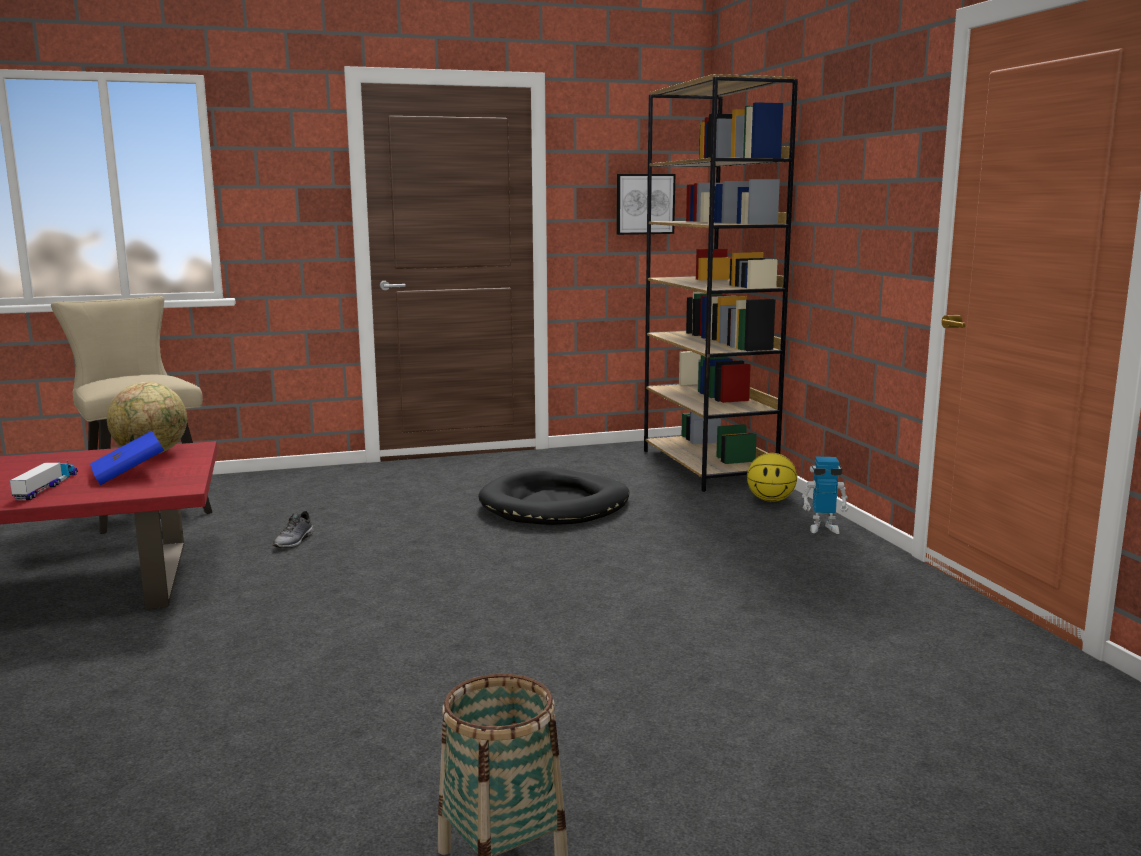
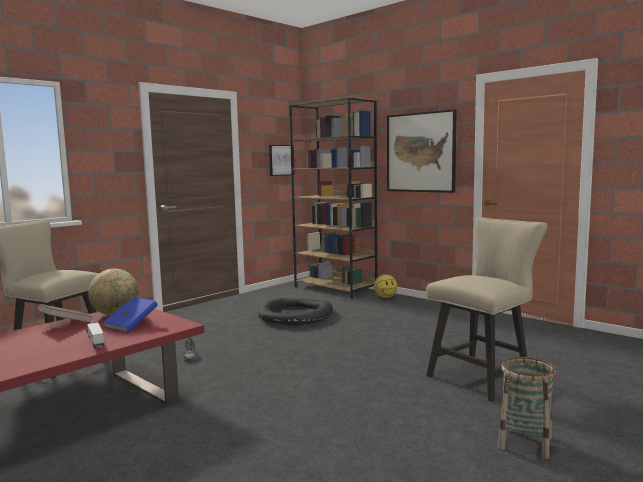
camera: 30 degrees left, 5 degrees down
(73, 457) = (65, 324): none -> brown book
(666, 705) = (483, 377): none -> beige chair
(823, 528) = (424, 304): toy robot -> none
(858, 196) = (420, 152): none -> picture

